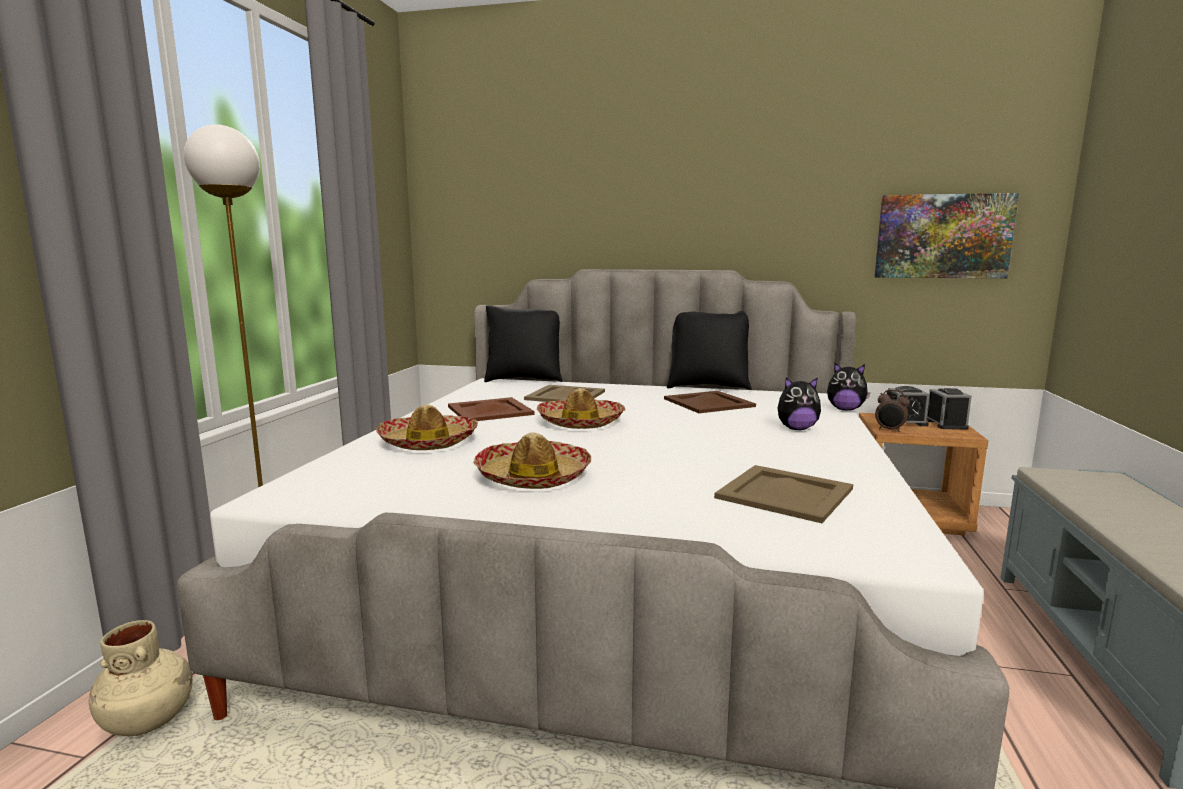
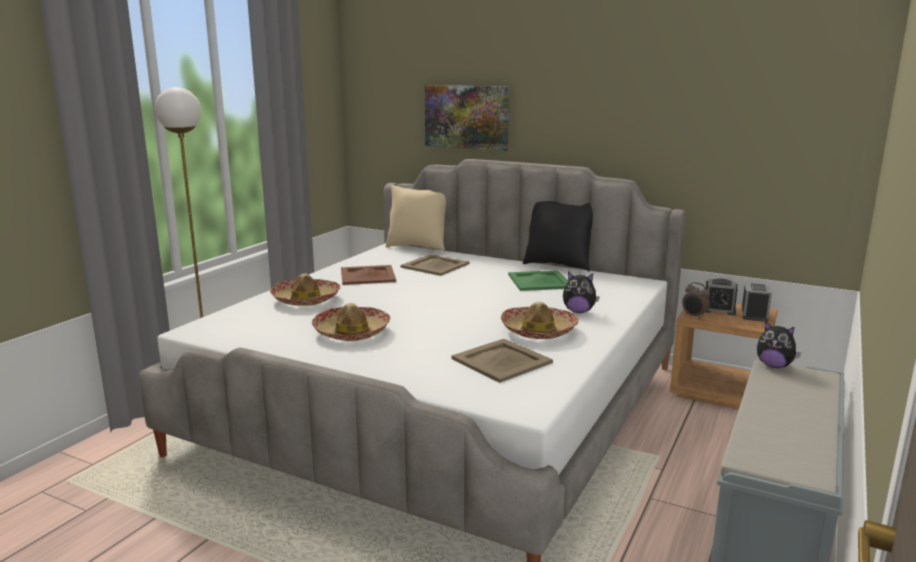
camera: 15 degrees right, 5 degrees up
(148, 720) = (126, 451): beige vase -> none
(524, 380) = (417, 247): black pillow -> beige pillow
(581, 422) = (422, 292): hat -> hat (538, 331)
(709, 403) = (540, 281): brown tray -> green tray
(845, 409) = (644, 297): plush toy -> plush toy (774, 366)
(942, 236) = (768, 147): picture -> picture (466, 117)

